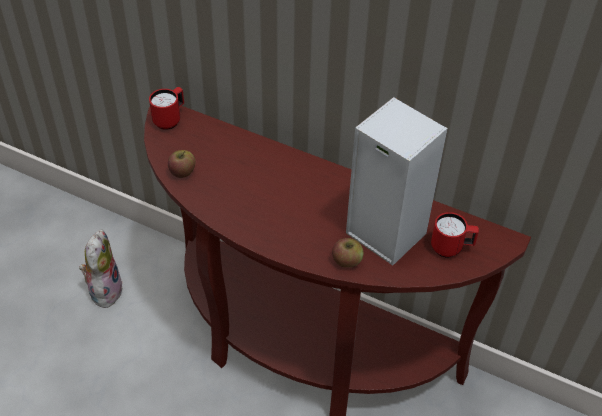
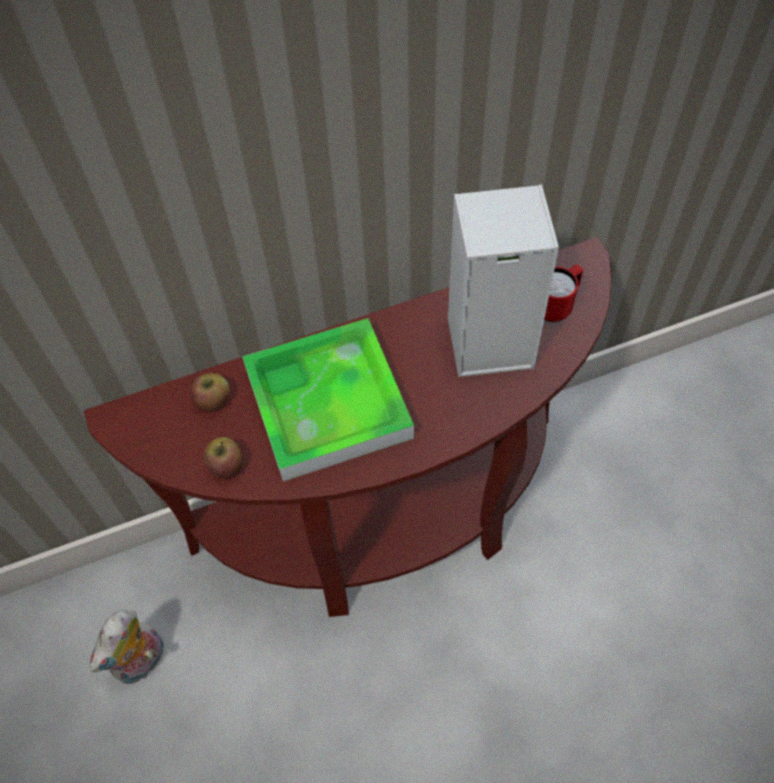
camera: 45 degrees left, 10 degrees up
(104, 289) = (142, 662): plush toy -> plush toy turned 105 degrees counterclockwise
(170, 119) = (133, 423): red mug -> none
(264, 187) = (328, 403): none -> tray
(347, 260) = (493, 402): apple -> apple (213, 400)

